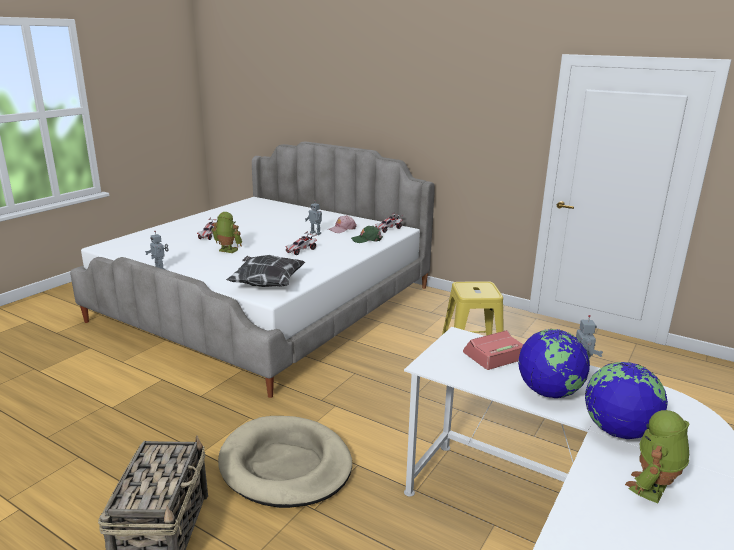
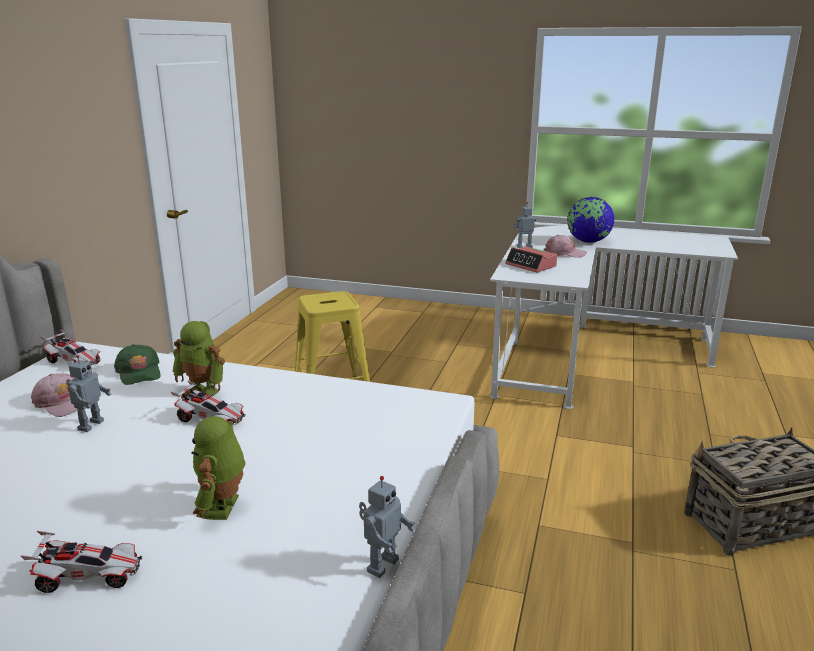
camera: 105 degrees left, 0 degrees up
(266, 284) = (393, 417): pillow -> none
(285, 465) = (595, 475): beige dog bed -> none
(549, 392) = (564, 253): globe -> pink cap
(652, 489) = (633, 239): toy robot -> toy robot (202, 391)

